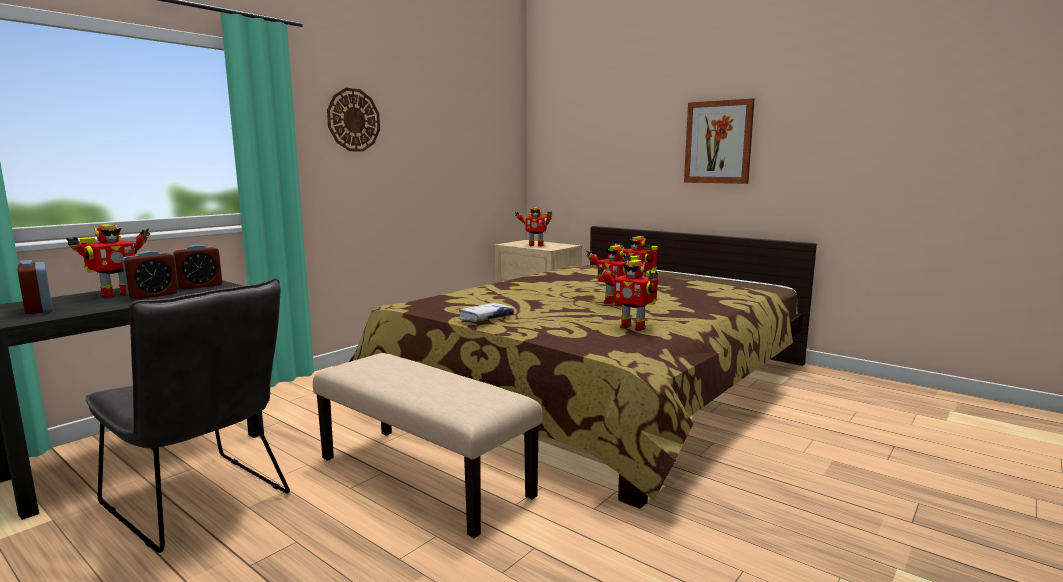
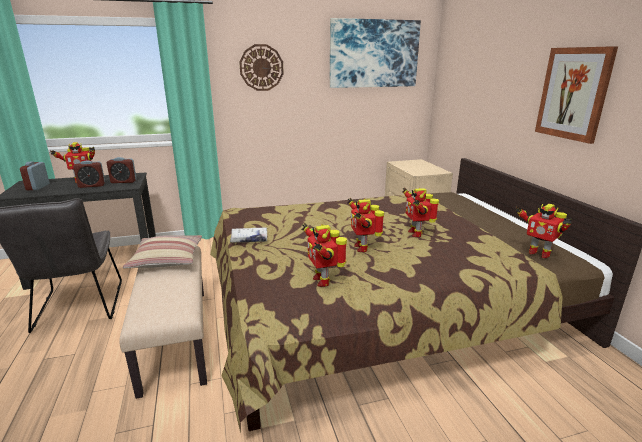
camera: 35 degrees right, 10 degrees up
(381, 367) = (167, 259): none -> pillow
(471, 112) = (374, 54): none -> picture
(535, 245) = (414, 167): toy robot -> toy robot (538, 253)

